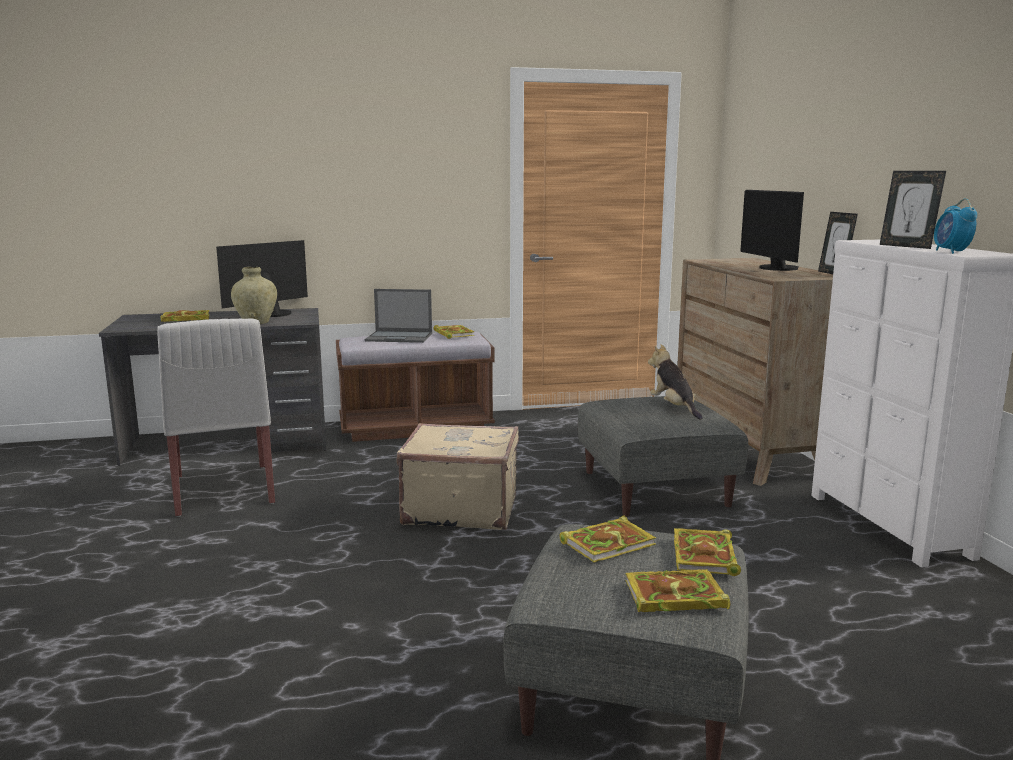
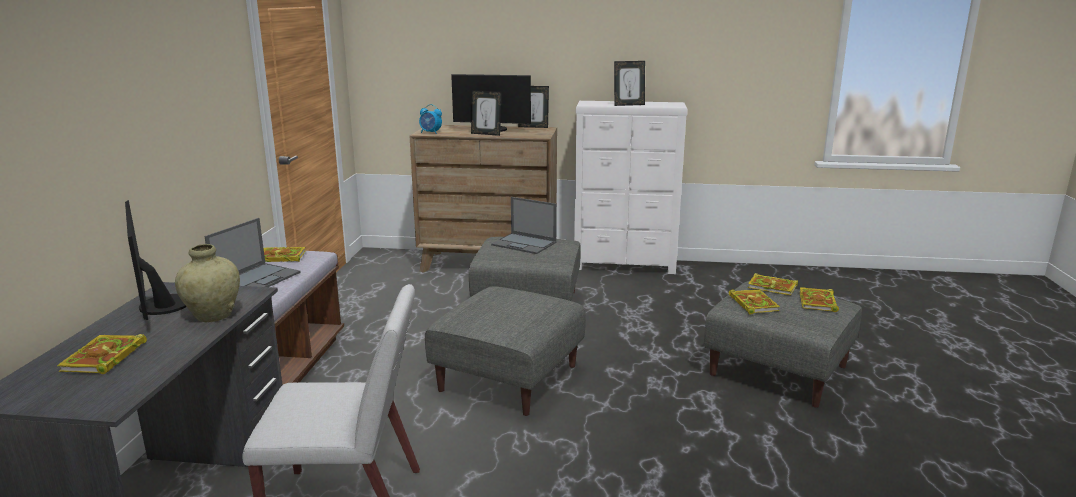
camera: 70 degrees left, 5 degrees up
(460, 509) = (509, 378): beige suitcase -> grey ottoman
(674, 408) = (524, 244): plush toy -> laptop
(745, 269) = (486, 134): none -> picture frame
(951, 252) = (664, 105): alarm clock -> alarm clock (430, 133)

